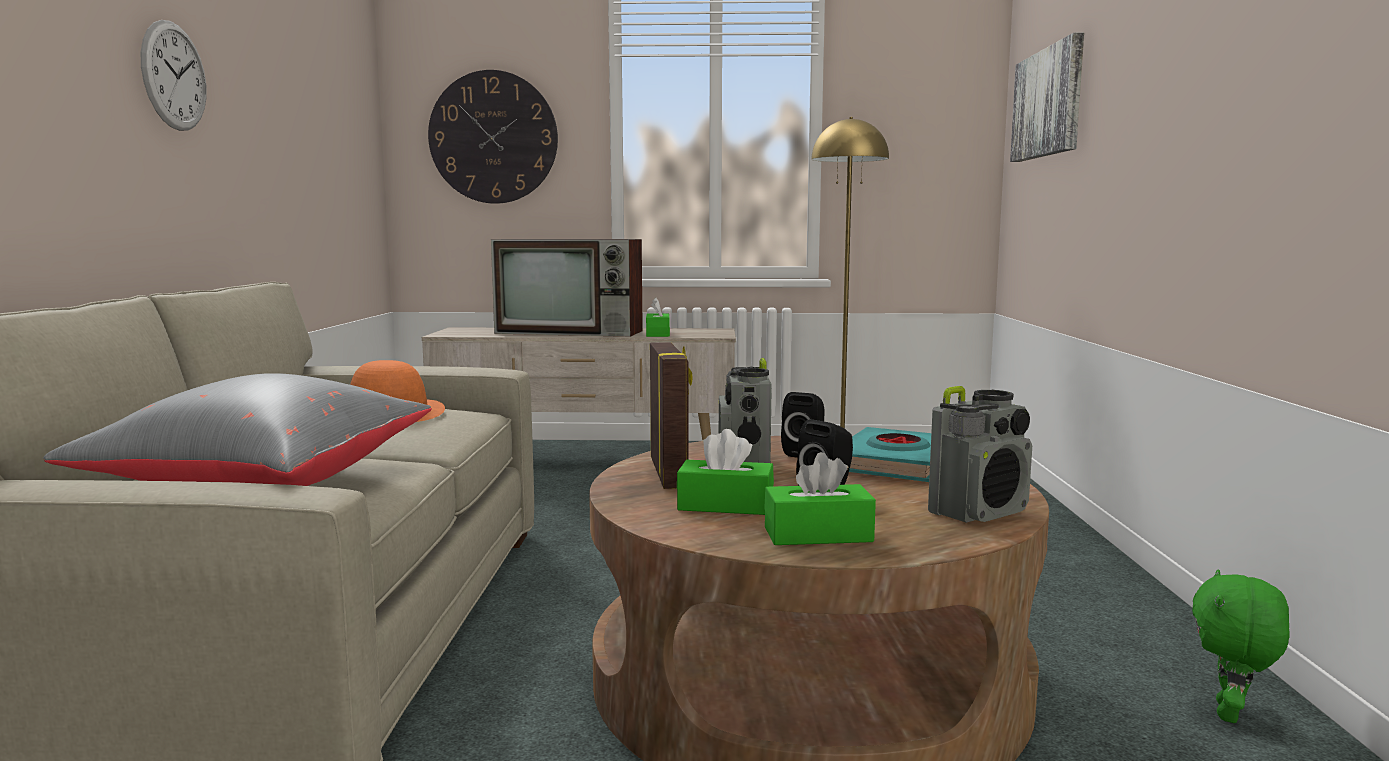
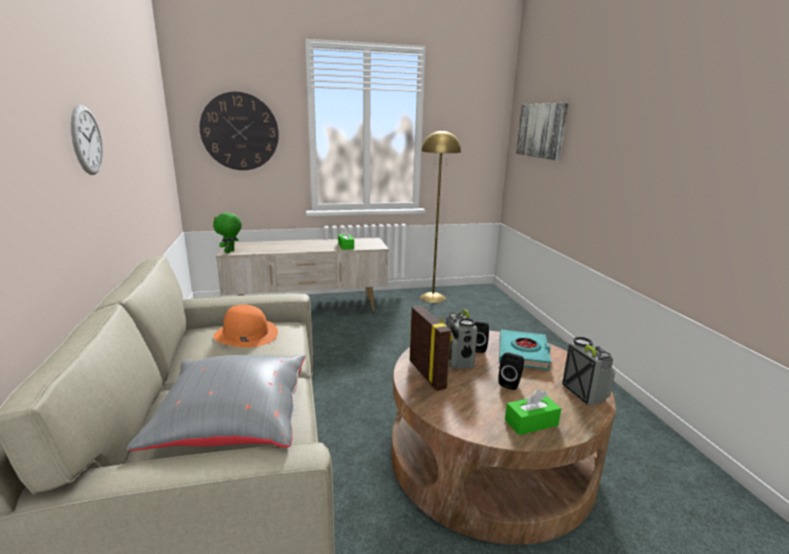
camera: 15 degrees left, 10 degrees up
(572, 332) = (298, 246): television -> none
(725, 505) = (473, 402): green tissue box -> none
(979, 512) = (584, 392): radio -> radio turned 60 degrees counterclockwise
(1231, 714) = (662, 451): green plush toy -> green plush toy (230, 251)

